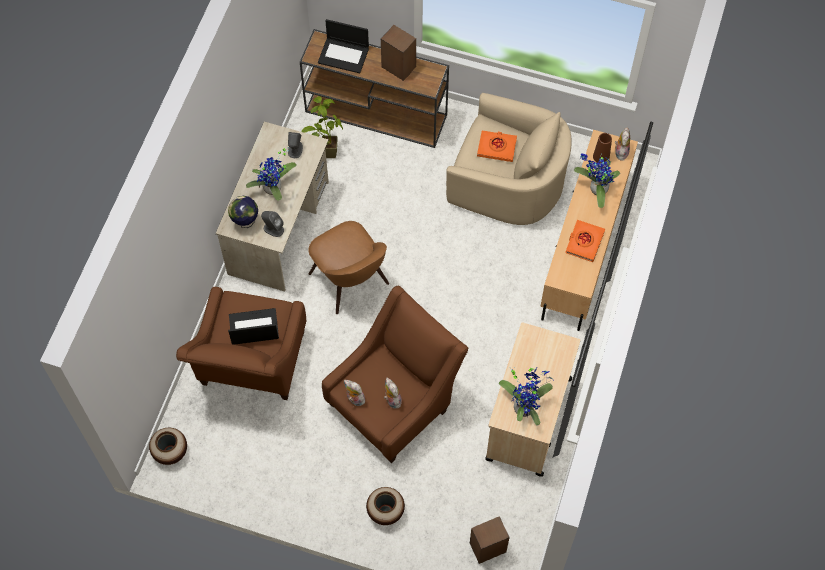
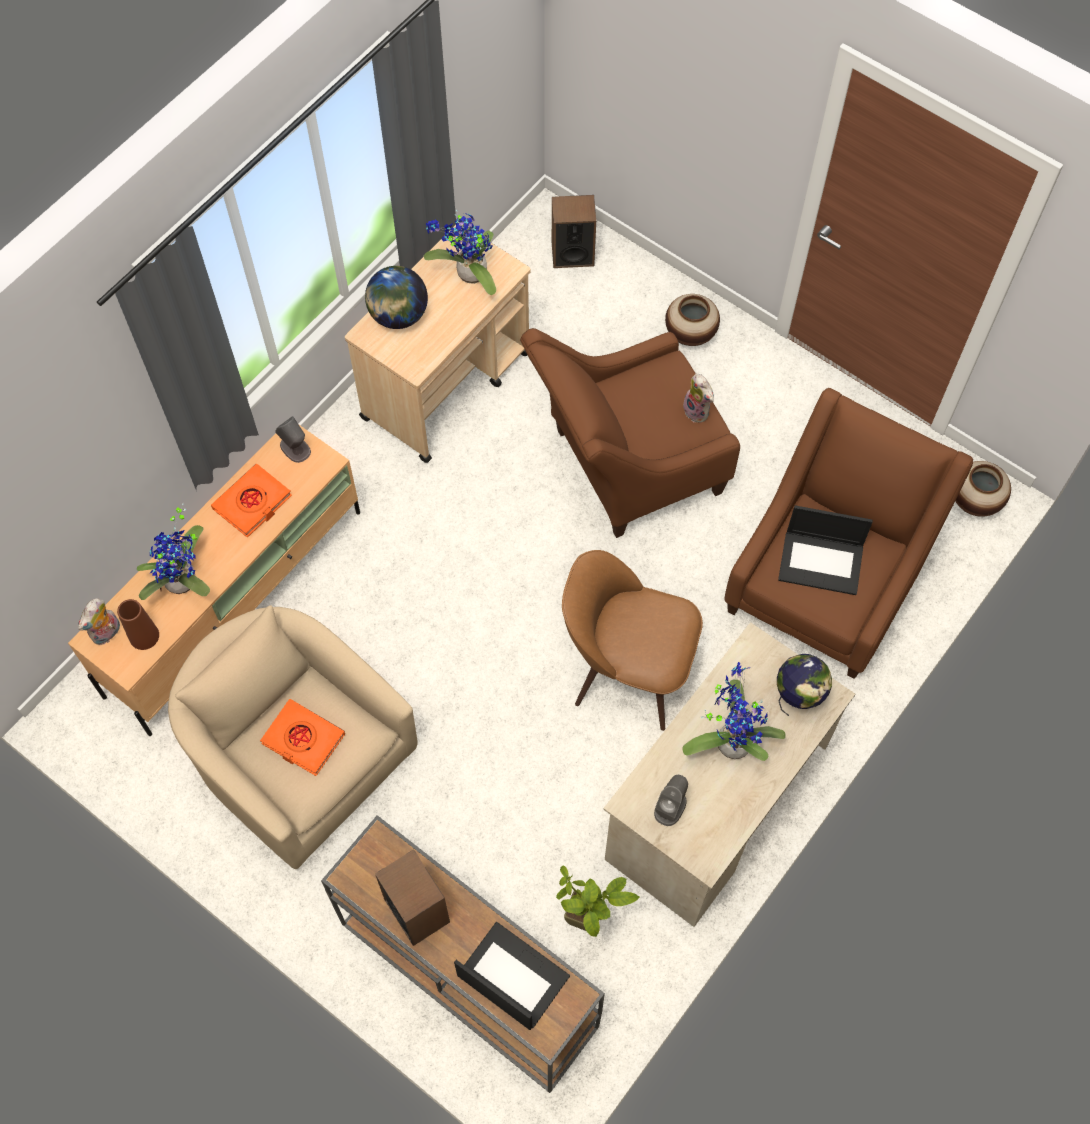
camera: 160 degrees left, 0 degrees up
(273, 229) = (753, 667): grey speaker -> grey speaker (295, 448)
(350, 281) = (627, 668): brown chair -> brown chair turned 60 degrees counterclockwise
(391, 400) = (644, 393): plush toy -> none
(554, 363) = (398, 315): none -> globe

